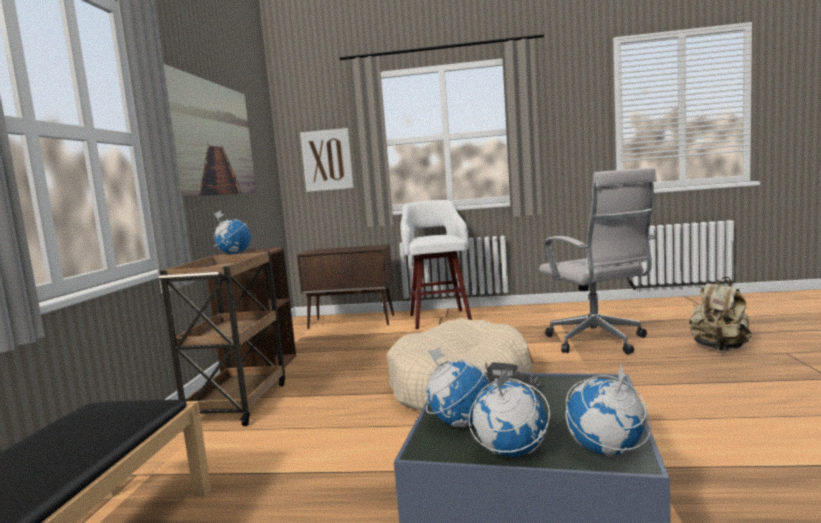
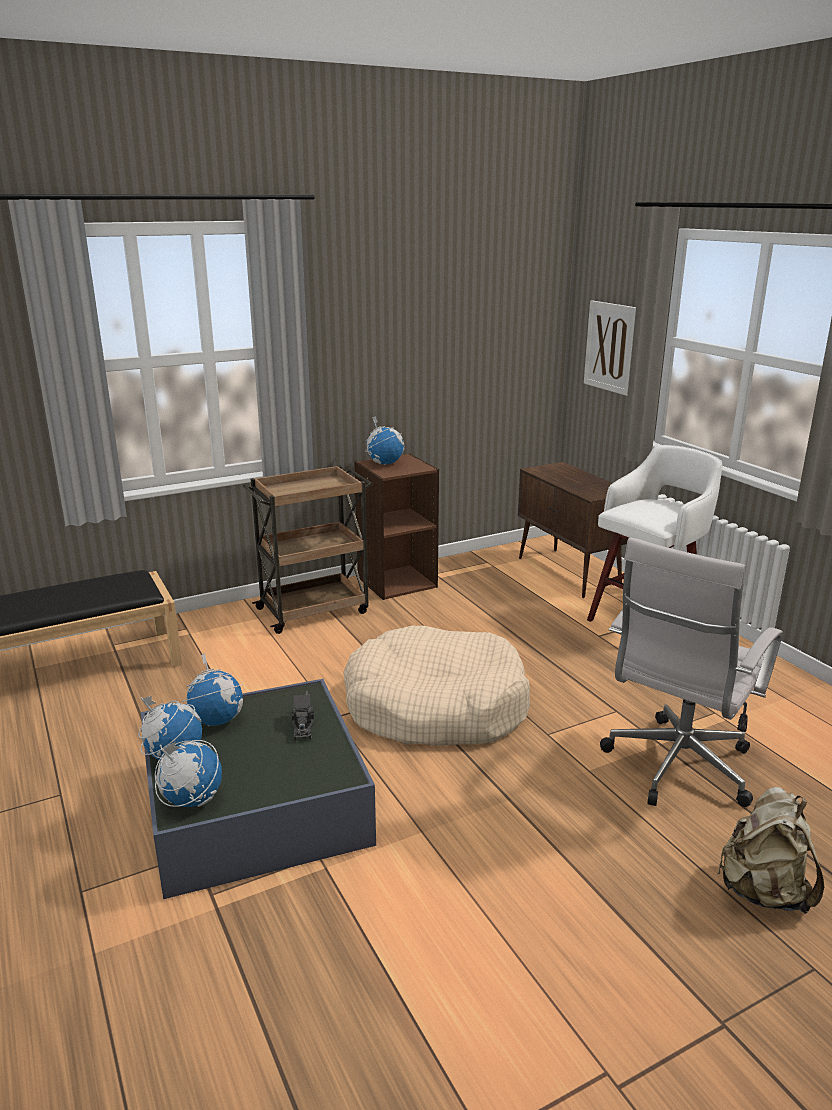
camera: 55 degrees right, 15 degrees up
(211, 138) = (402, 329): picture -> none

